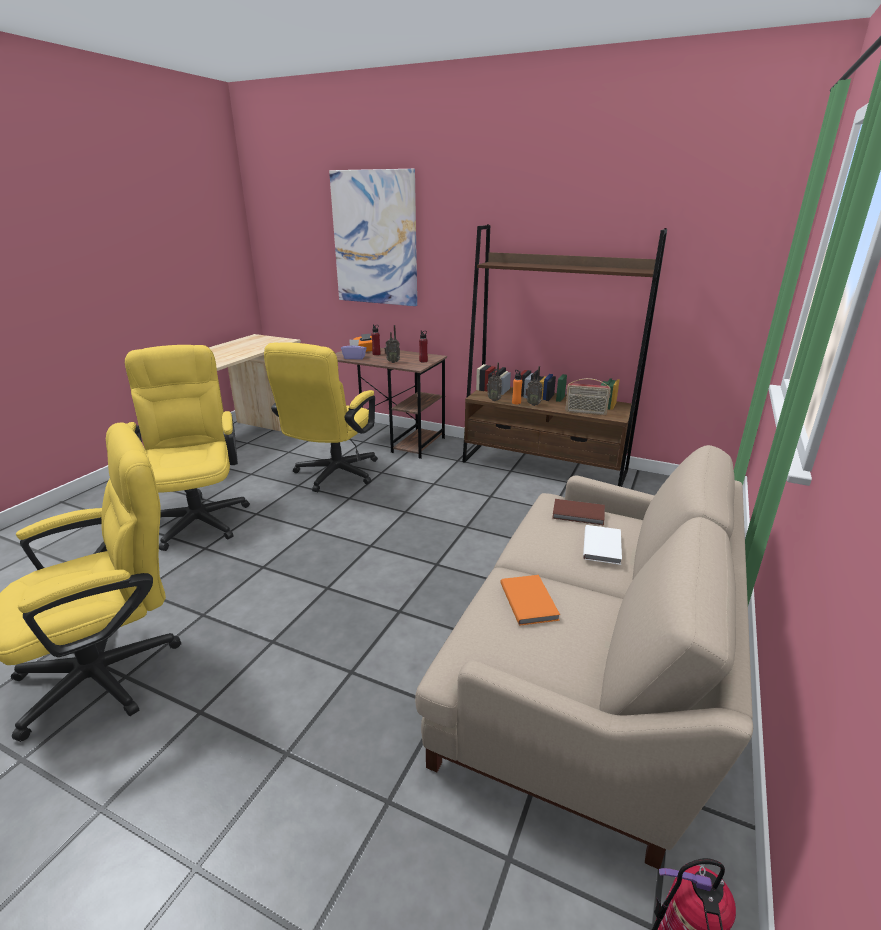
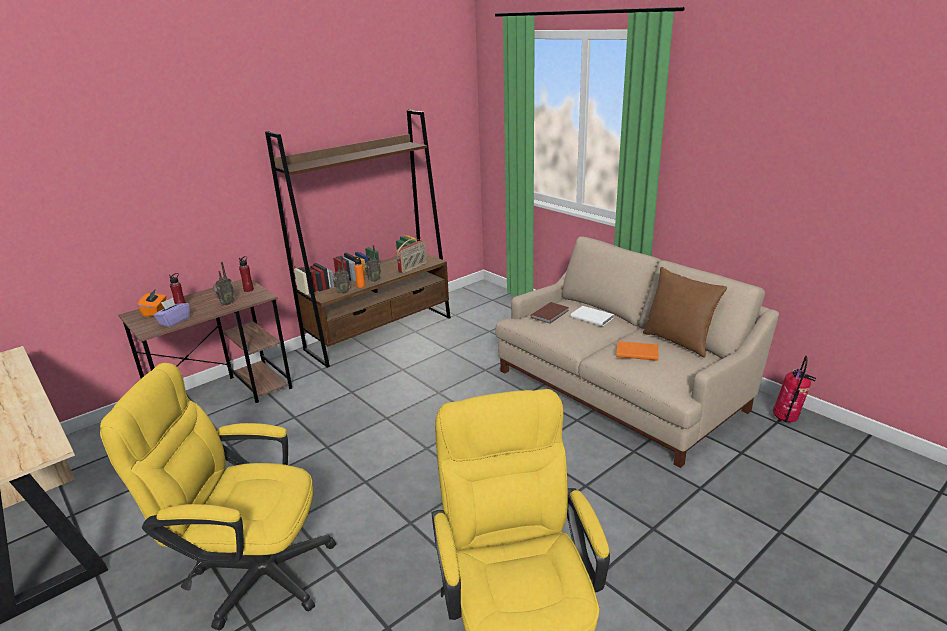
camera: 65 degrees left, 0 degrees up
(332, 476) = (265, 451): yellow office chair -> none
(375, 239) = (114, 174): picture -> none
(607, 643) = (678, 341): none -> brown pillow

